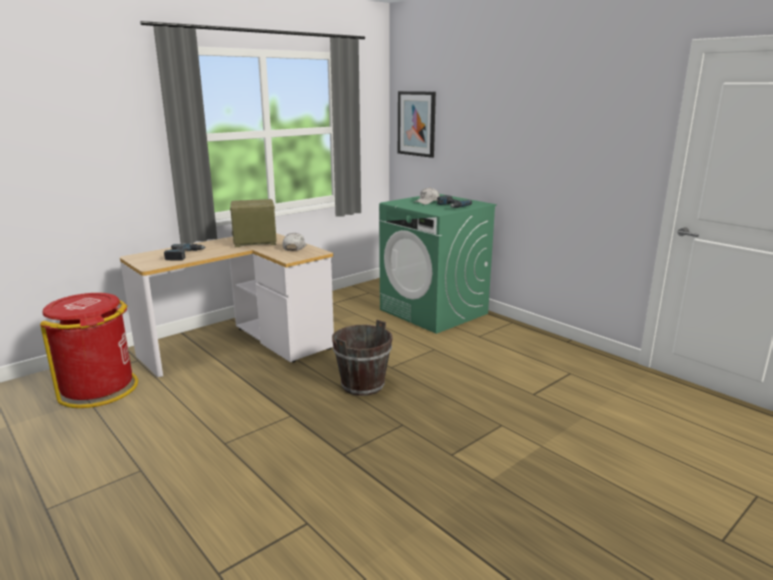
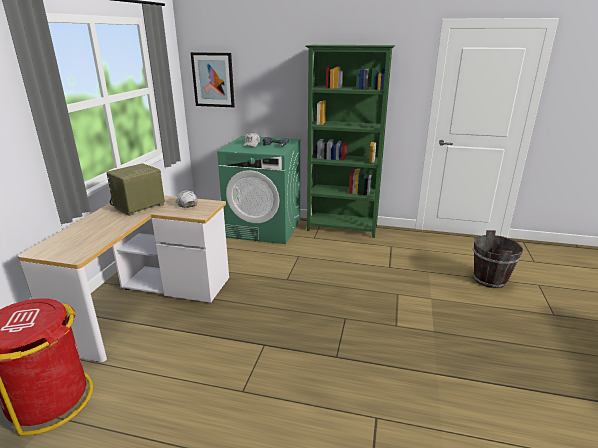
camera: 35 degrees left, 5 degrees up
(184, 255) = (92, 236): power drill -> none
(363, 385) = (285, 300): brown bucket -> brown bucket (490, 280)
(529, 336) = (342, 228): none -> green bookcase

